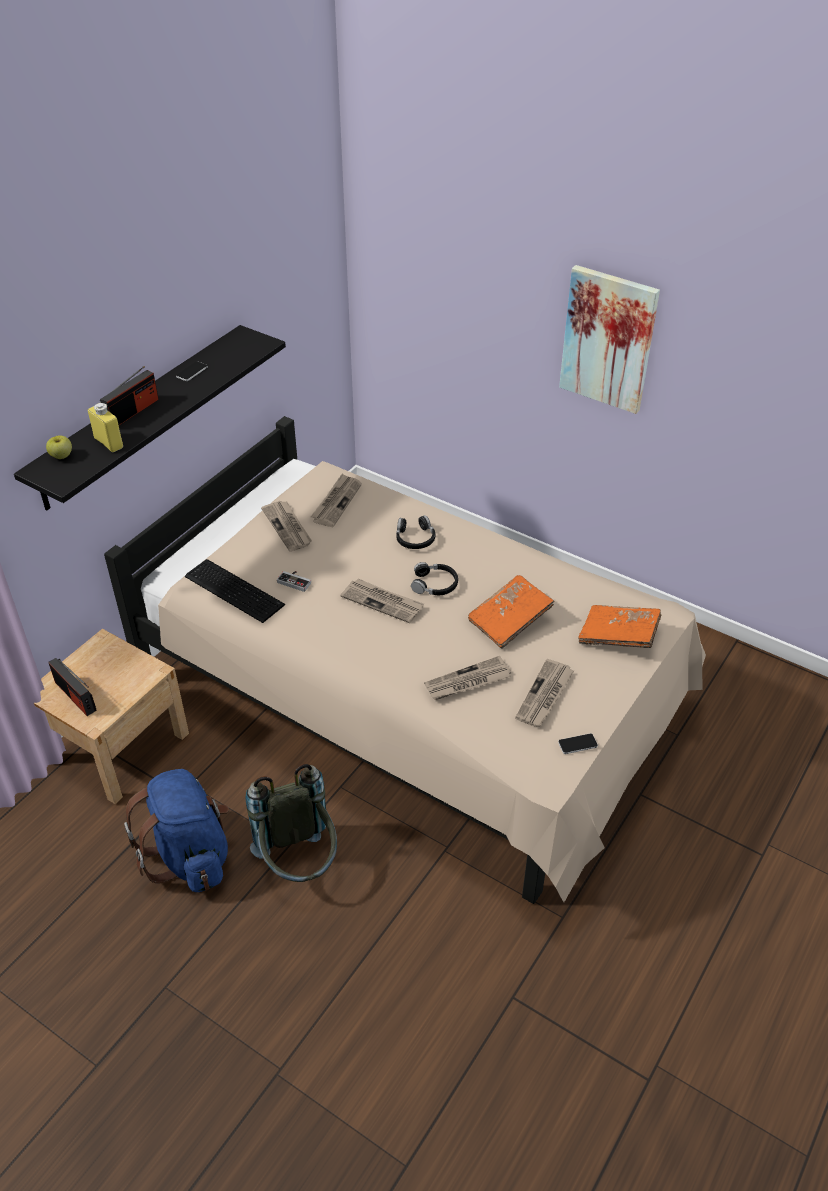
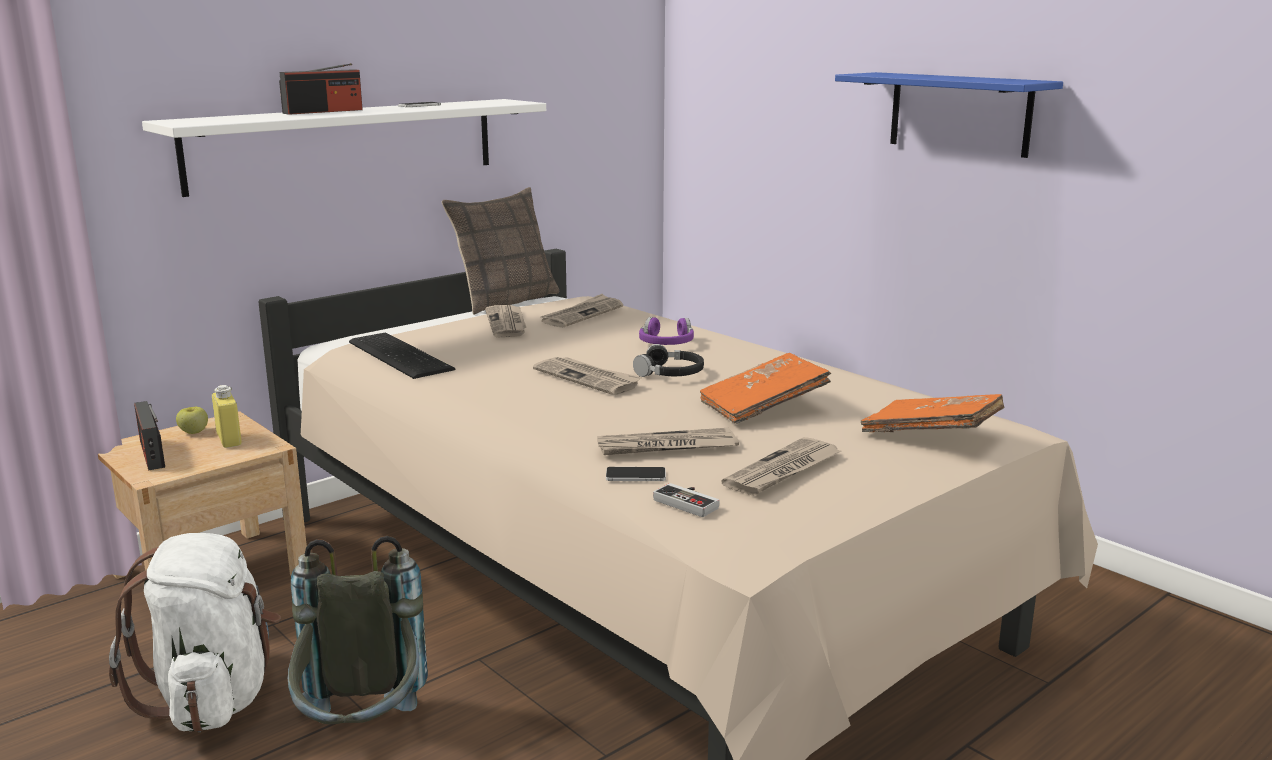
camera: 15 degrees right, 25 degrees down
(61, 456) = (209, 118): apple -> apple (194, 432)
(108, 443) = (272, 117): yellow bottle -> yellow bottle (229, 440)
(141, 416) = (346, 144): black shelf -> white shelf
(190, 855) = (213, 697): blue backpack -> white backpack
(262, 480) = (505, 301): none -> pillow
(295, 581) = (484, 356): game controller -> game controller (689, 502)
(415, 538) = (666, 342): black headphones -> purple headphones
(577, 744) = (816, 521): phone -> phone (635, 475)
(608, 339) = (959, 113): picture -> blue shelf

